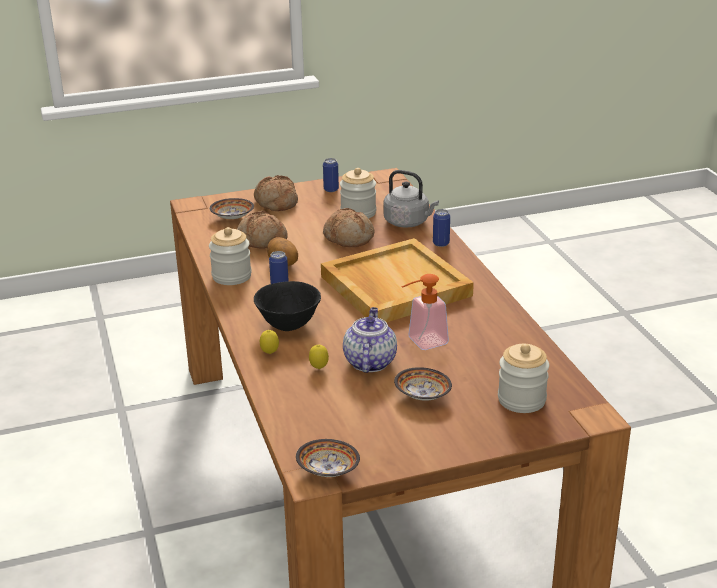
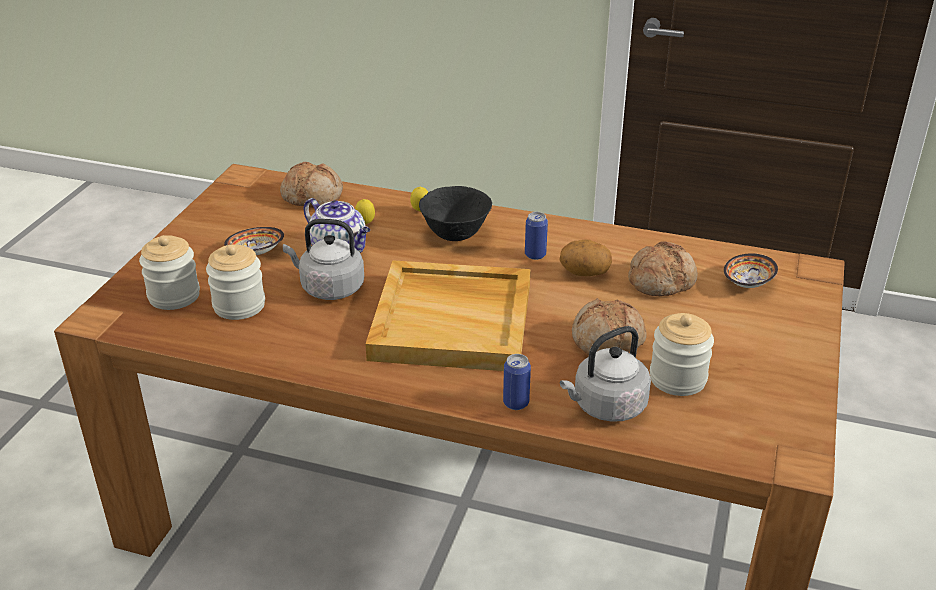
camera: 125 degrees right, 5 degrees up
(231, 276) = (591, 238): jar -> jar (239, 305)
(275, 203) = (771, 328): bread -> bread (313, 196)
(328, 471) = (239, 182): bowl -> none
(331, 189) = (783, 389): can -> none
(422, 342) = (329, 288): soap dispenser -> grey kettle

